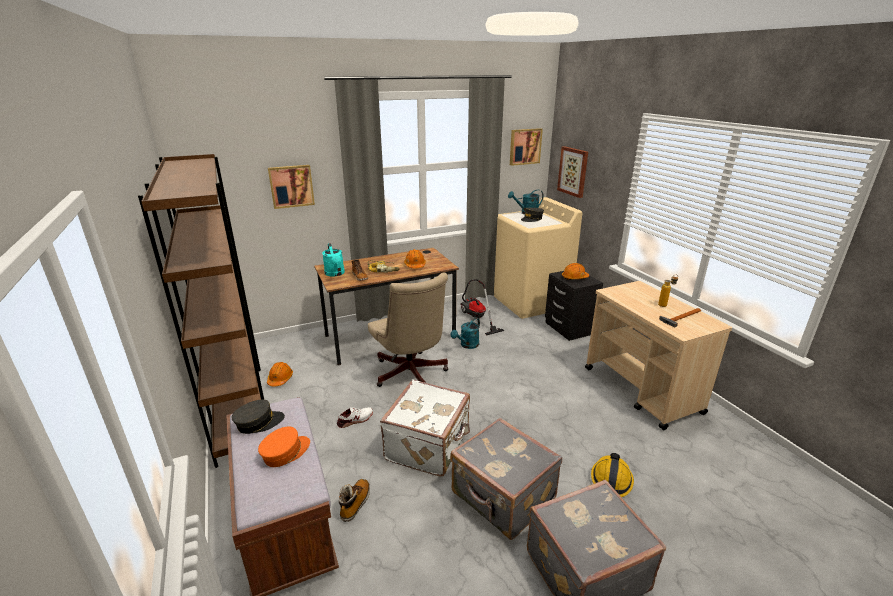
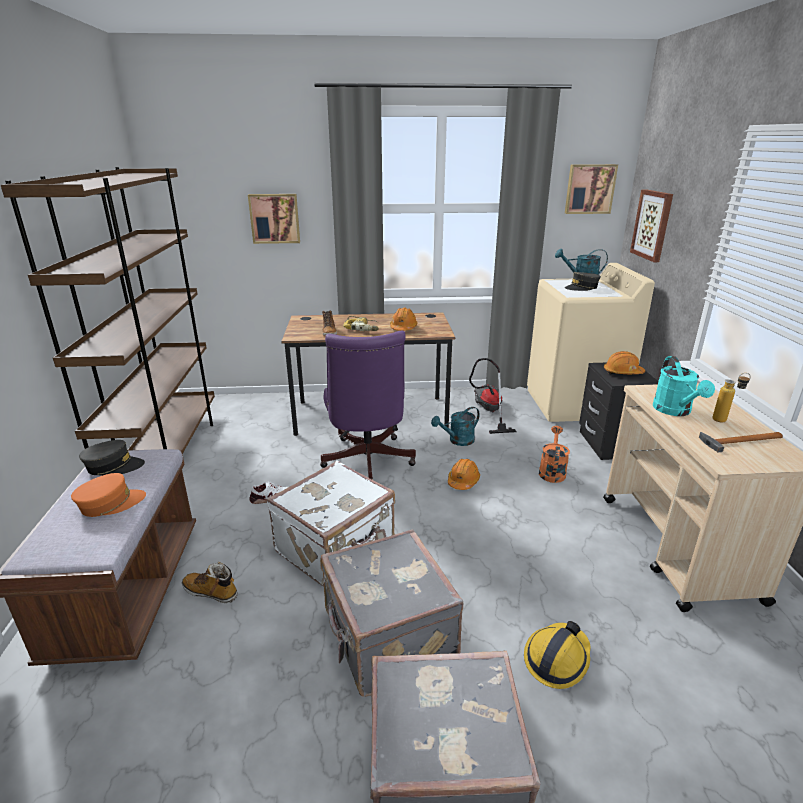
camera: 20 degrees right, 0 degrees up
(280, 379) = (225, 438): orange hard hat -> orange hard hat (463, 481)
(335, 274) = (305, 326): turquoise watering can -> turquoise watering can (675, 411)
(355, 503) = (211, 592): boot -> boot turned 105 degrees counterclockwise
(411, 375) = (367, 462): beige office chair -> purple office chair
(543, 355) = (552, 471): none -> orange watering can

